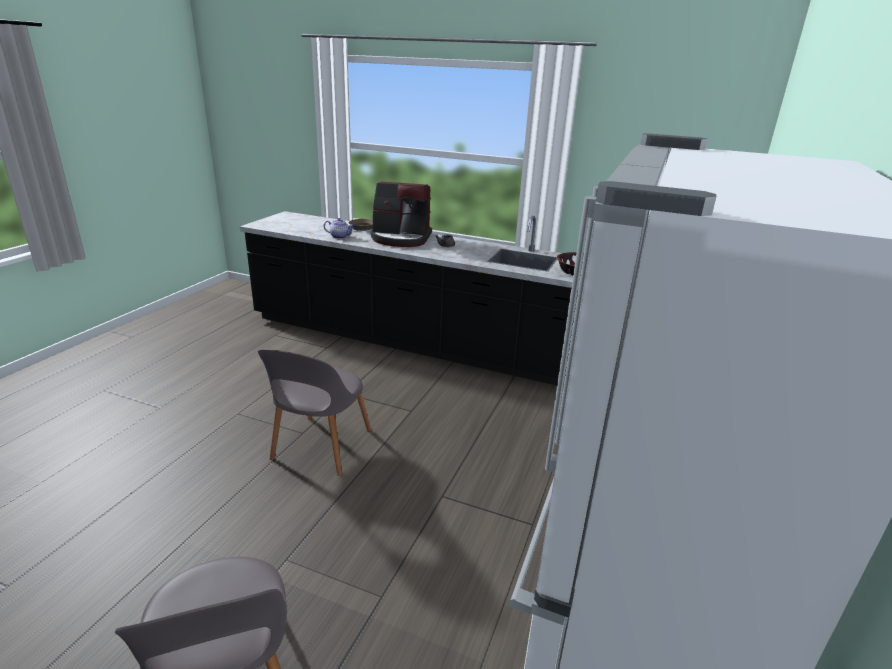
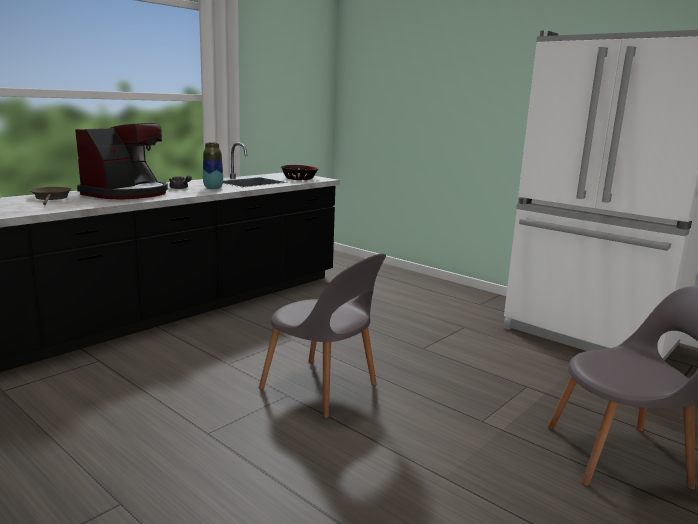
camera: 70 degrees left, 10 degrees down
(340, 237) = (70, 205): teapot -> none
(463, 254) = (213, 188): none -> vase

